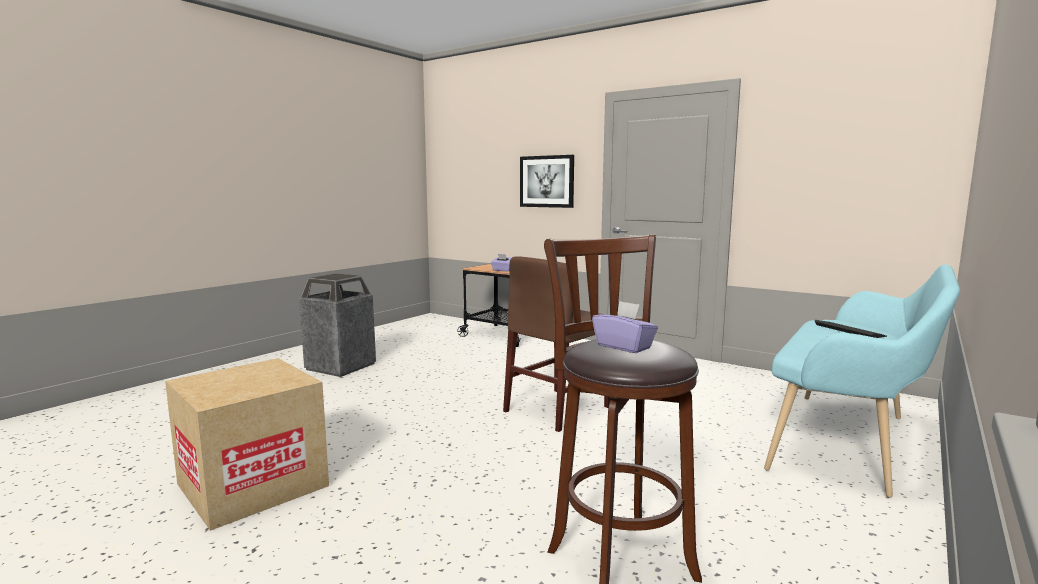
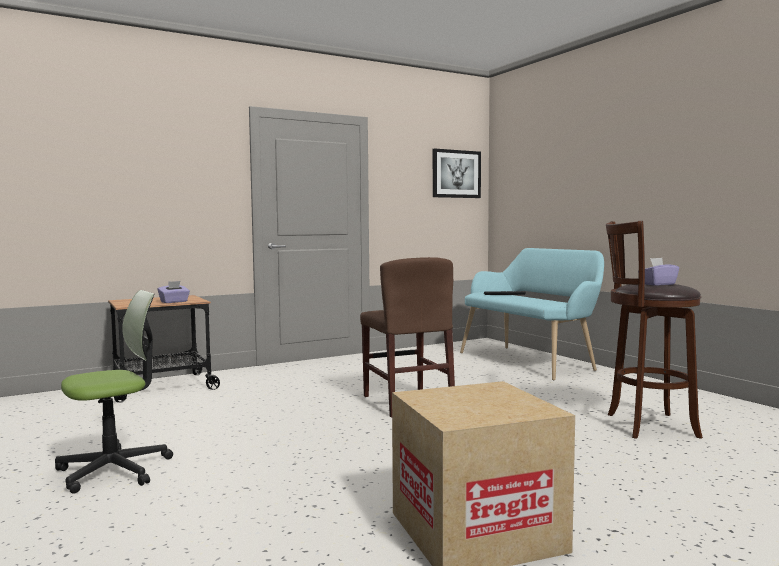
camera: 65 degrees left, 5 degrees down
(340, 367) = (114, 470): trash can -> office chair
(547, 181) = (180, 195): picture -> picture (456, 174)

